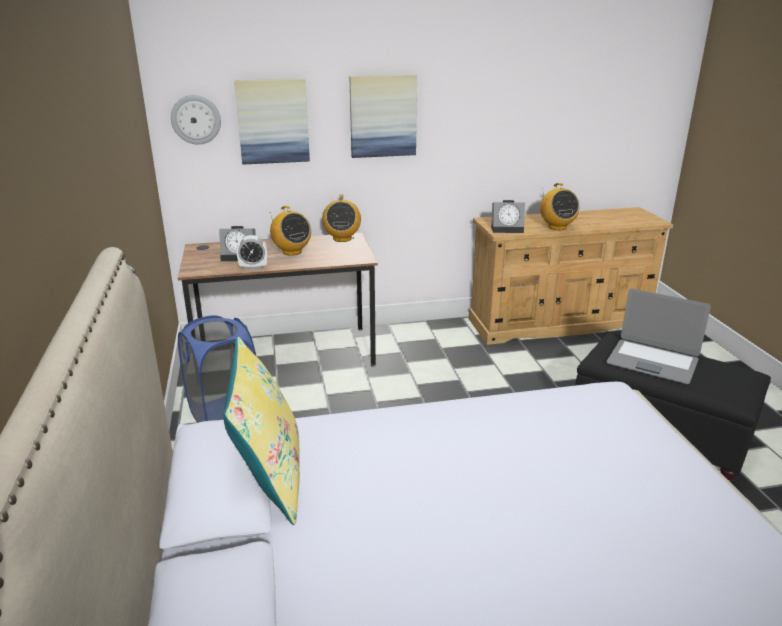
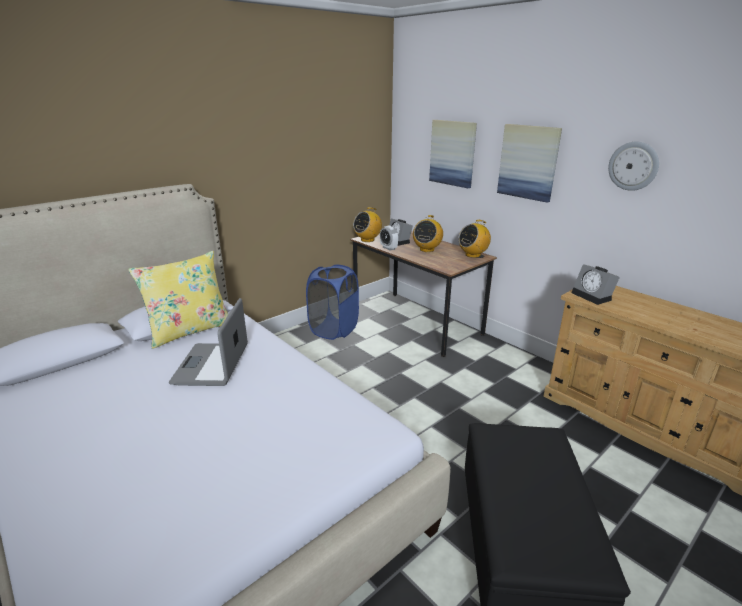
camera: 60 degrees right, 0 degrees up
(196, 119) = (412, 144): wall clock -> wall clock (633, 166)
(557, 227) = (647, 316): radio -> radio (367, 240)
(652, 362) = (527, 468): laptop -> laptop (212, 365)

